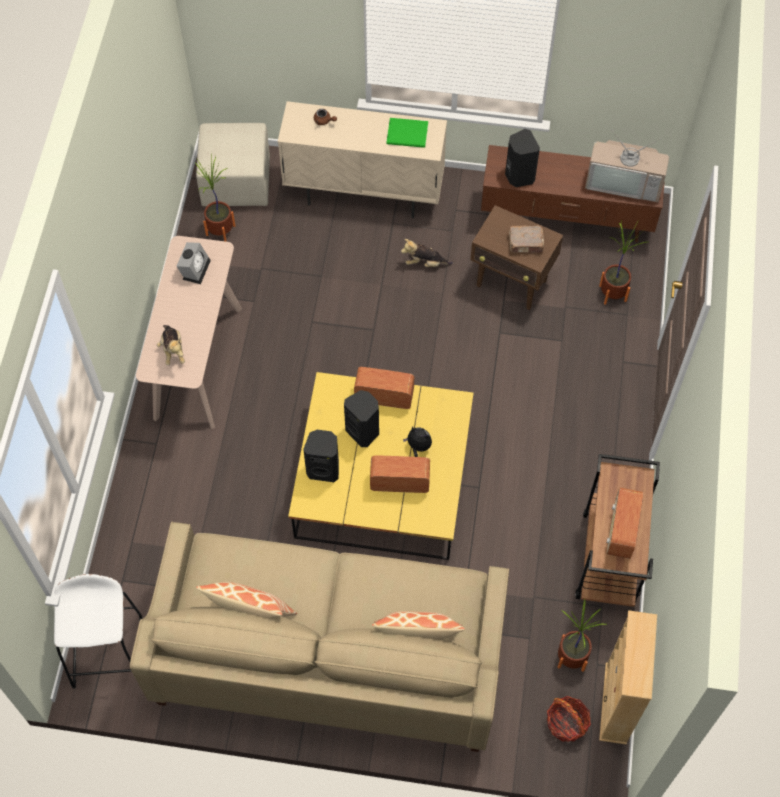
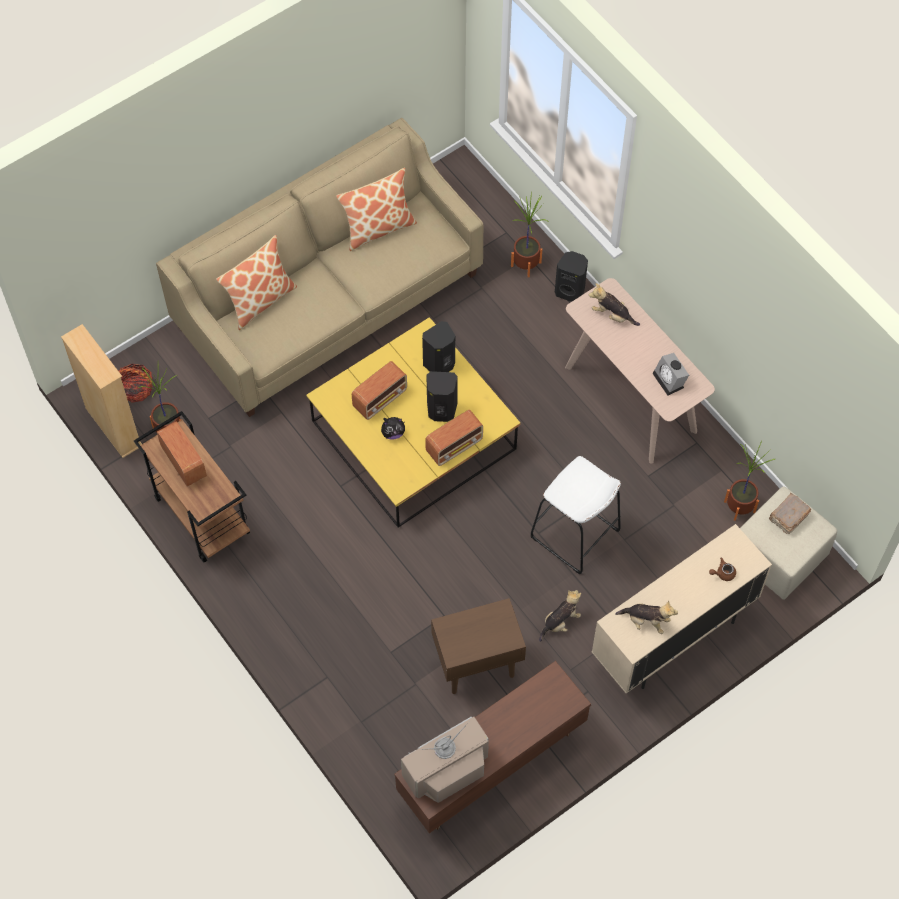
camera: 135 degrees right, 0 degrees up
(108, 652) = (465, 191): white stool -> white stool (575, 534)
(408, 135) = (646, 621): green book -> plush toy
(518, 176) = (536, 695): black speaker -> black speaker (570, 291)
(526, 243) = (467, 634): brown book -> brown book (788, 517)
(613, 293) = (390, 731): potted plant -> potted plant (526, 264)

